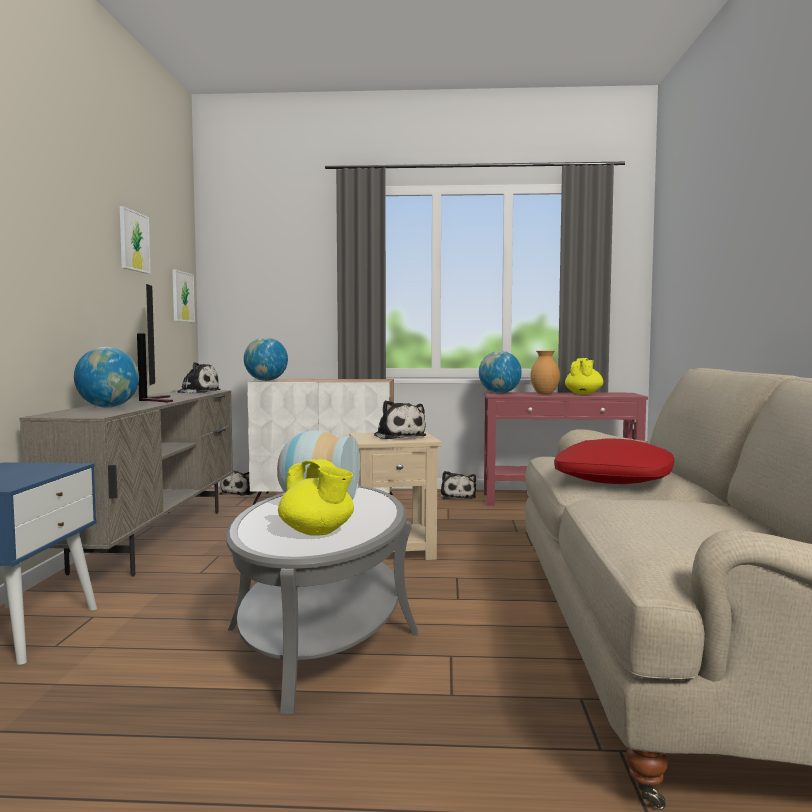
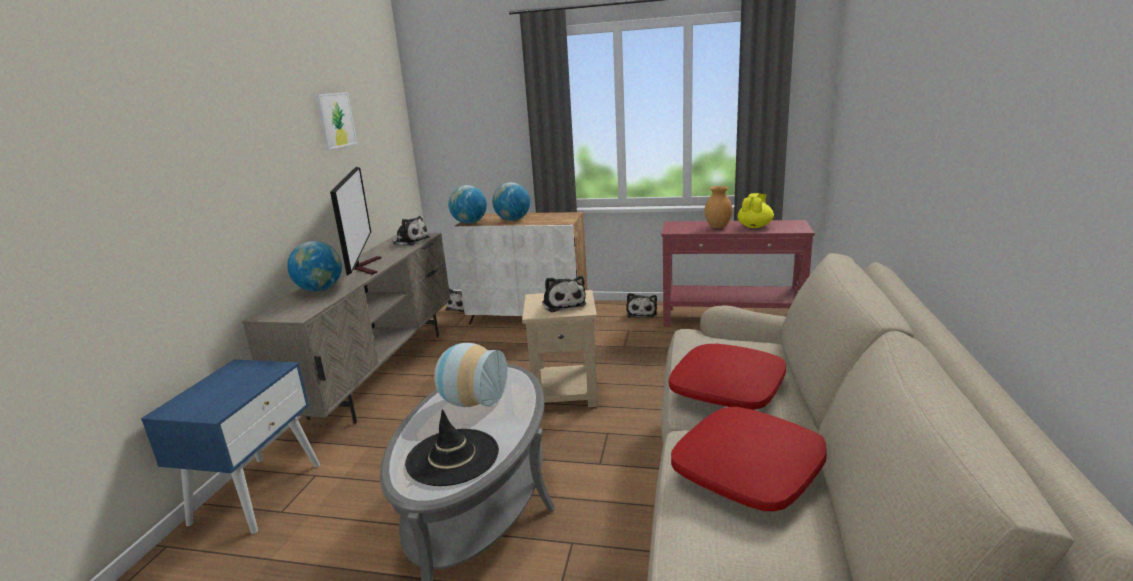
camera: 10 degrees right, 15 degrees up
(182, 297) = (395, 147): picture -> none
(317, 532) = (452, 457): yellow teapot -> black hat
(499, 393) = (676, 226): globe -> globe (513, 220)
(673, 512) = (749, 471): none -> red pillow

